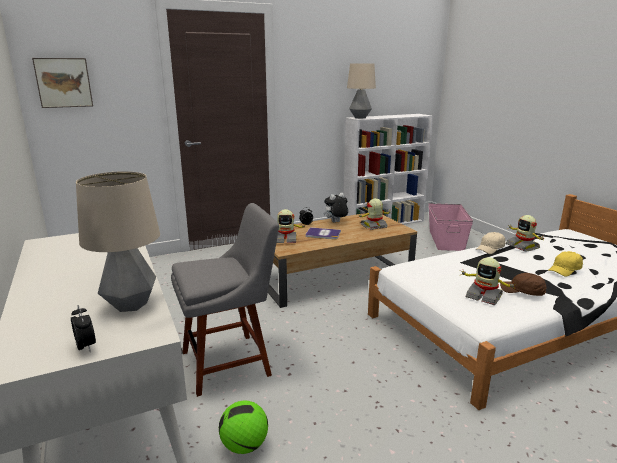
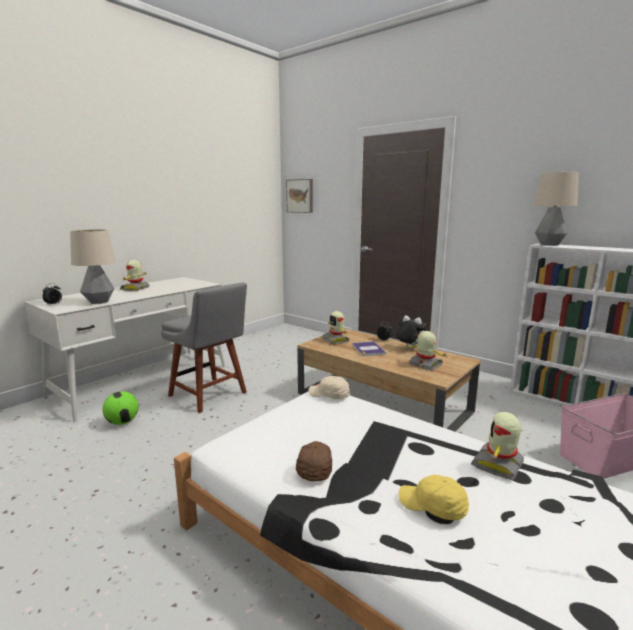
camera: 65 degrees right, 5 degrees down
(484, 296) = (283, 442): toy robot -> toy robot (136, 288)
(490, 249) = (450, 438): beige cap -> beige cap (329, 395)

